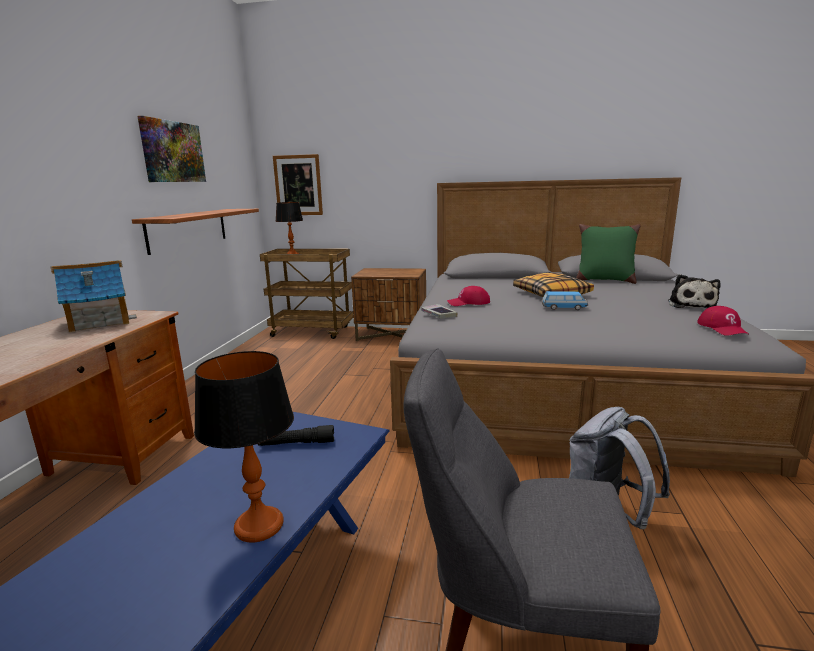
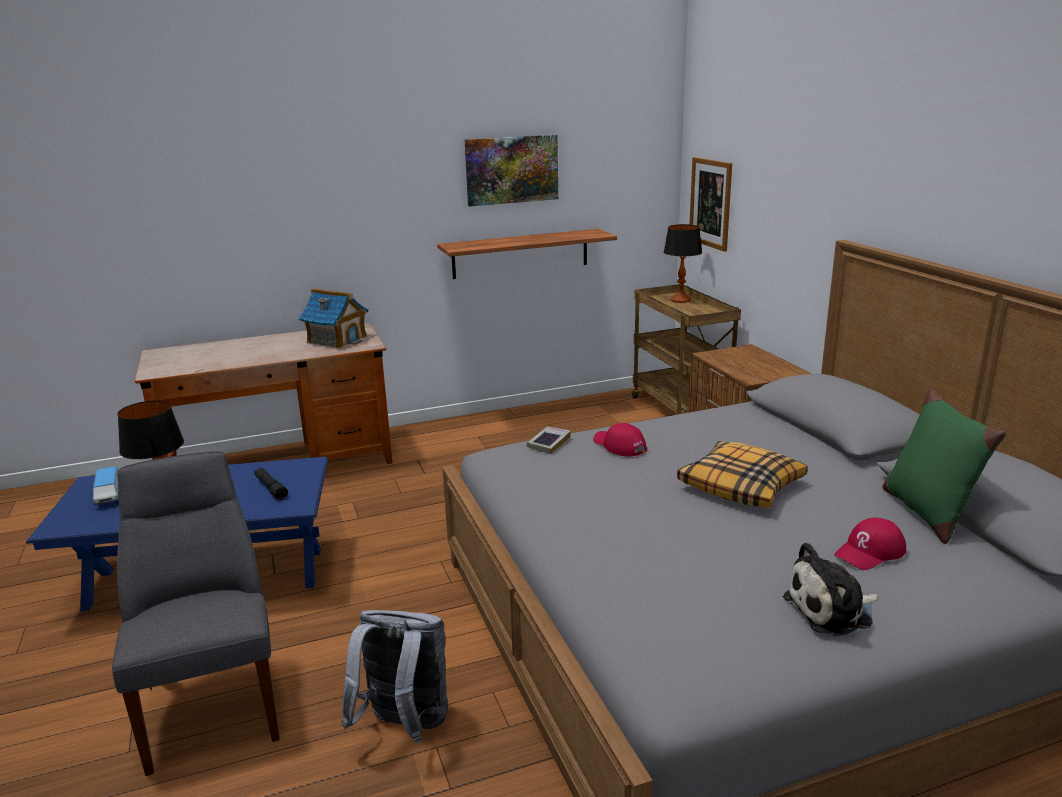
camera: 60 degrees right, 5 degrees up
(564, 308) = (666, 507): toy car -> toy car (109, 496)
(722, 328) = (691, 644): red cap -> red cap (870, 552)

